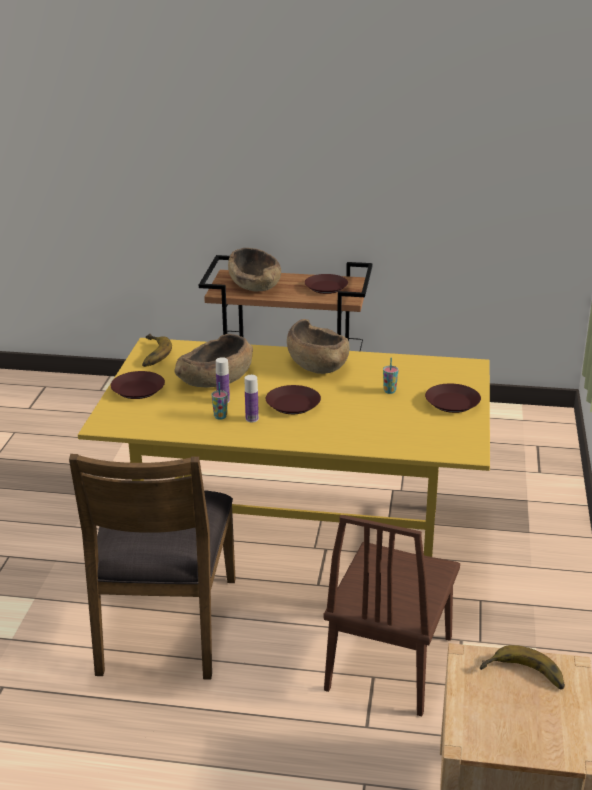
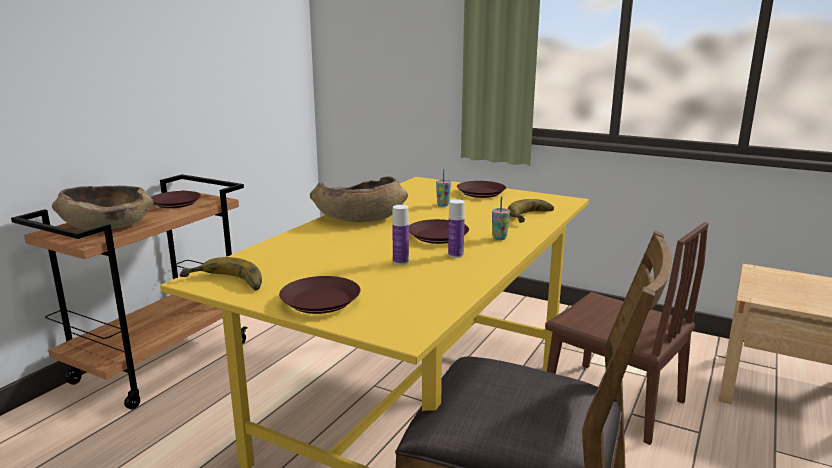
camera: 70 degrees left, 10 degrees down
(215, 379) = (343, 259): brown bowl -> none
(220, 417) = (438, 267): cup -> cup (499, 238)
(523, 677) = (774, 284): banana -> banana (534, 216)

